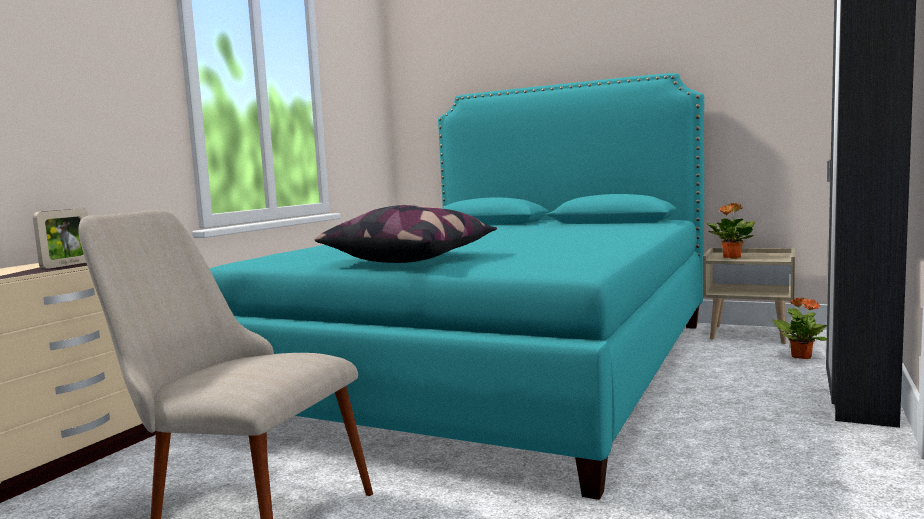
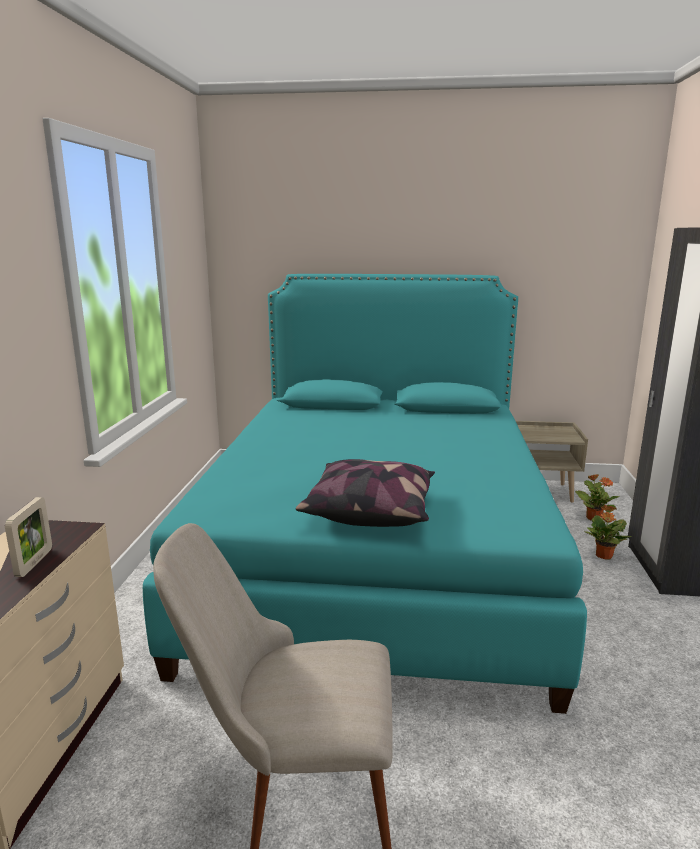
camera: 20 degrees left, 10 degrees up
(731, 257) = (535, 435): potted plant -> potted plant (603, 556)

